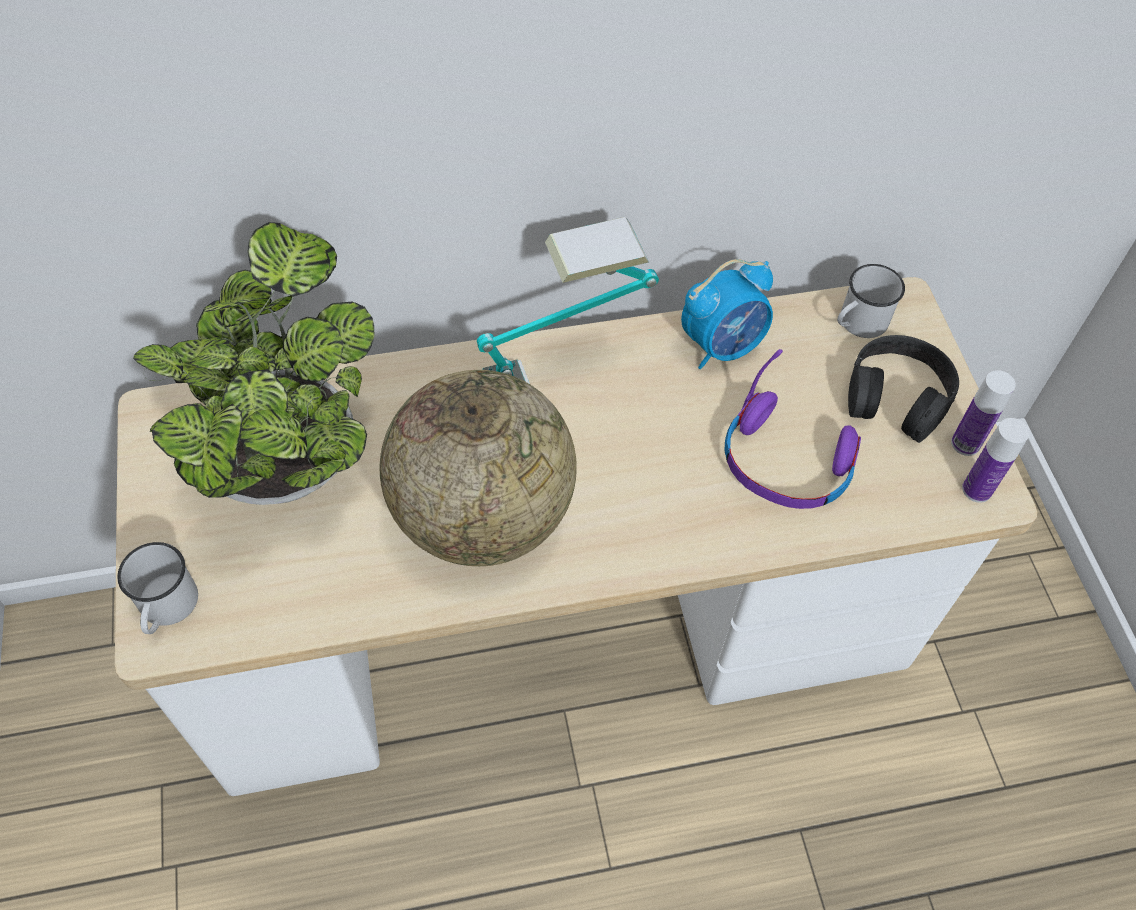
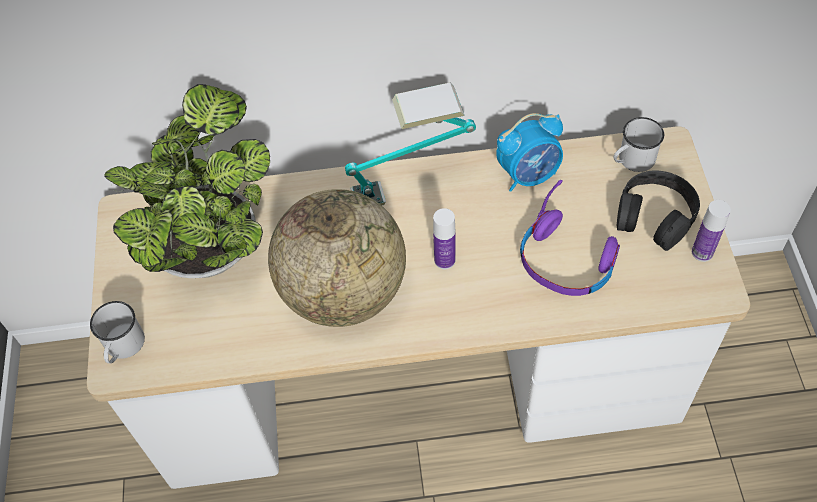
camera: 10 degrees right, 0 degrees up
(977, 490) = (706, 287): bottle -> bottle (444, 260)

